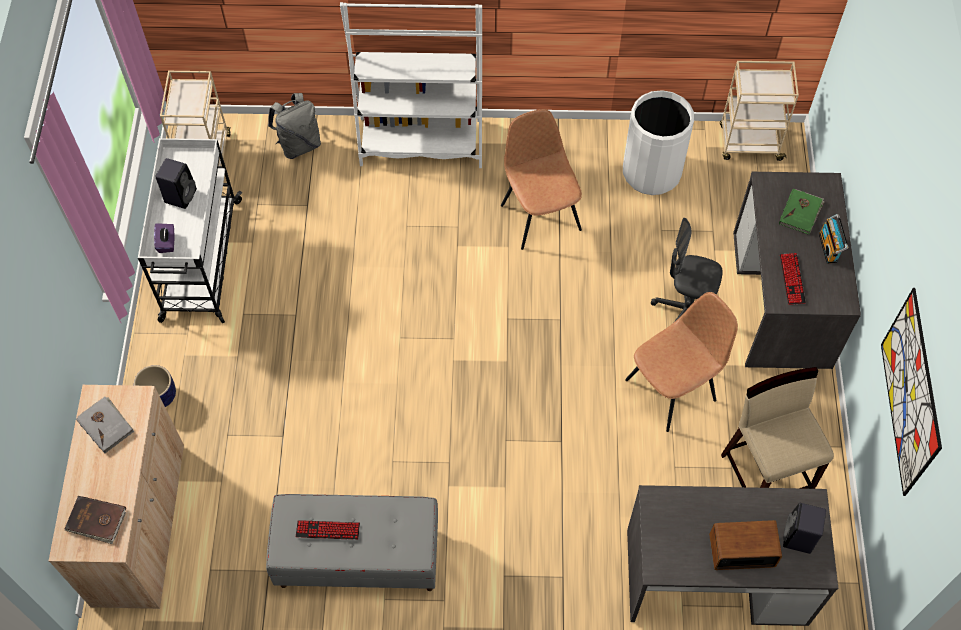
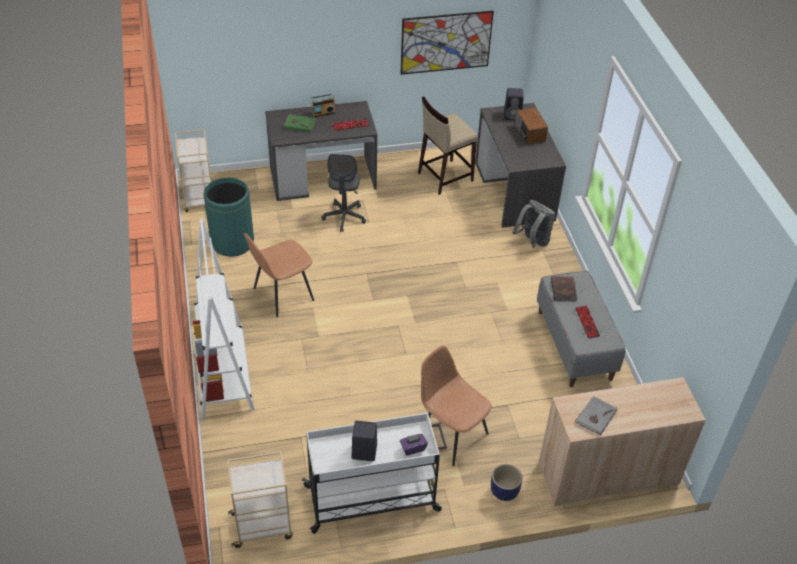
camera: 105 degrees left, 15 degrees down
(96, 520) = (665, 401): brown book -> brown book (564, 289)
(299, 145) = (238, 457): grey backpack -> grey backpack (532, 241)
(651, 172) = (232, 242): white trash can -> green trash can
(672, 389) = (402, 217): brown chair -> brown chair (451, 434)

